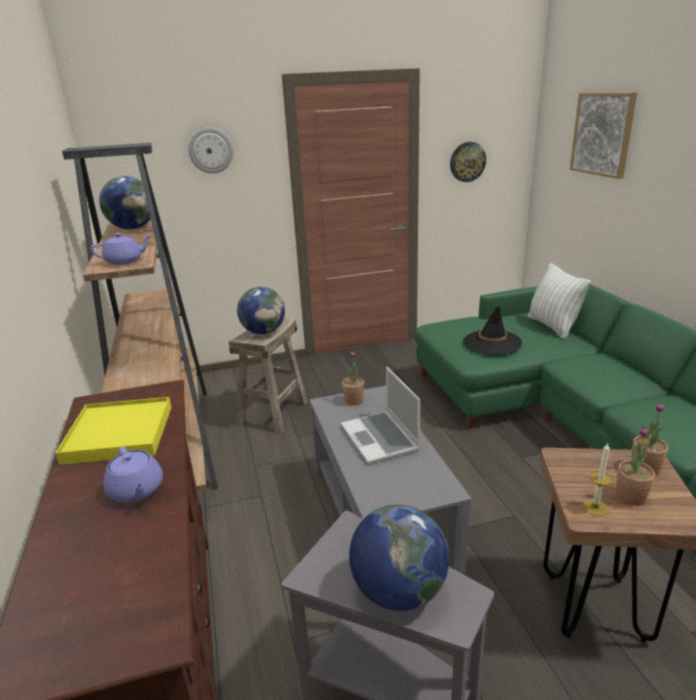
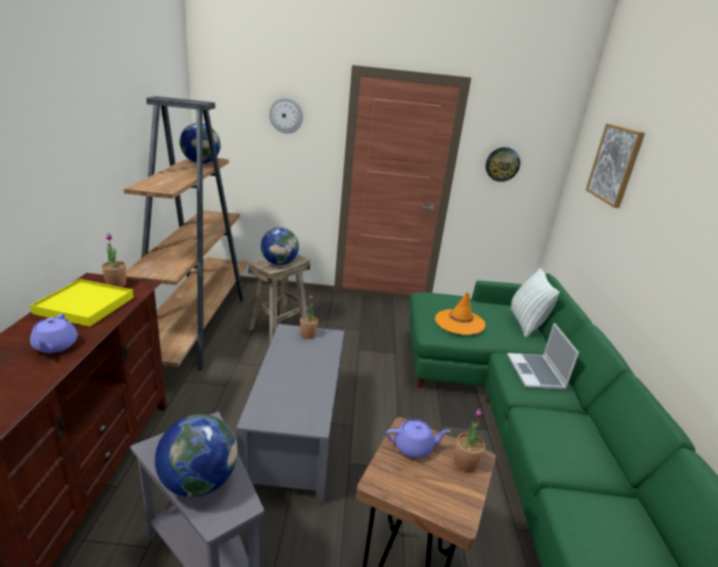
camera: 15 degrees right, 0 degrees up
(125, 261) = (161, 185): purple teapot -> purple teapot (414, 447)
(381, 439) = (302, 369): laptop -> laptop (536, 373)
(492, 343) = (459, 322): black hat -> orange hat
(595, 507) = (392, 478): candle -> none
(630, 497) = (430, 480): potted plant -> potted plant (116, 284)

